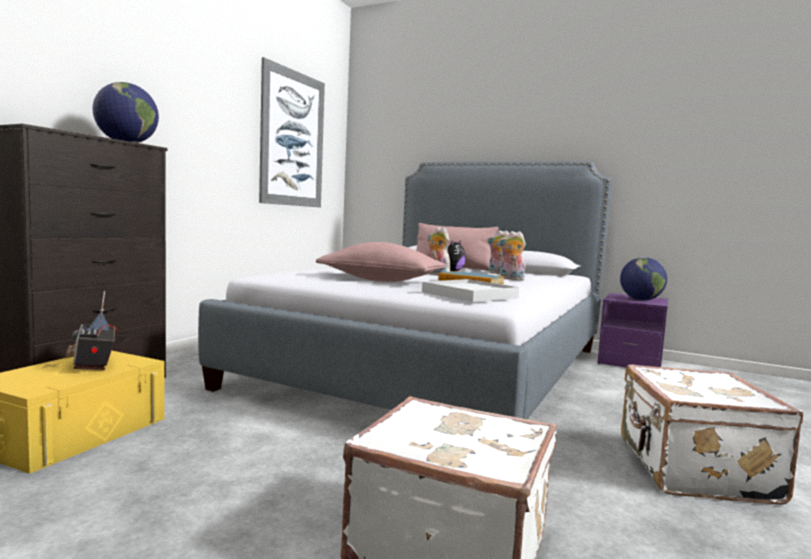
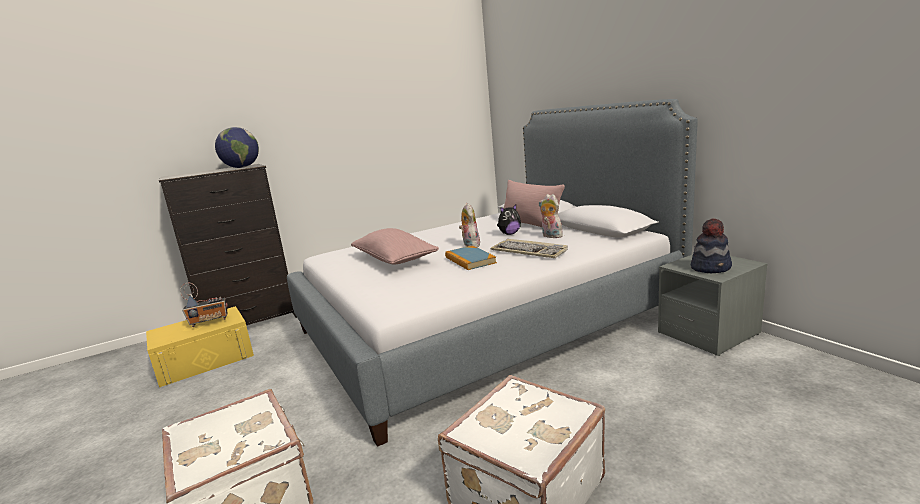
camera: 35 degrees right, 10 degrees up
(94, 364) = (210, 321): radio -> radio turned 120 degrees counterclockwise
(293, 139) = (420, 110): picture -> none
(469, 295) = (403, 290): white tray -> none
(511, 279) = (529, 251): plush toy -> keyboard
(630, 362) = (708, 333): purple nightstand -> grey nightstand
(641, 300) = (711, 268): globe -> hat

